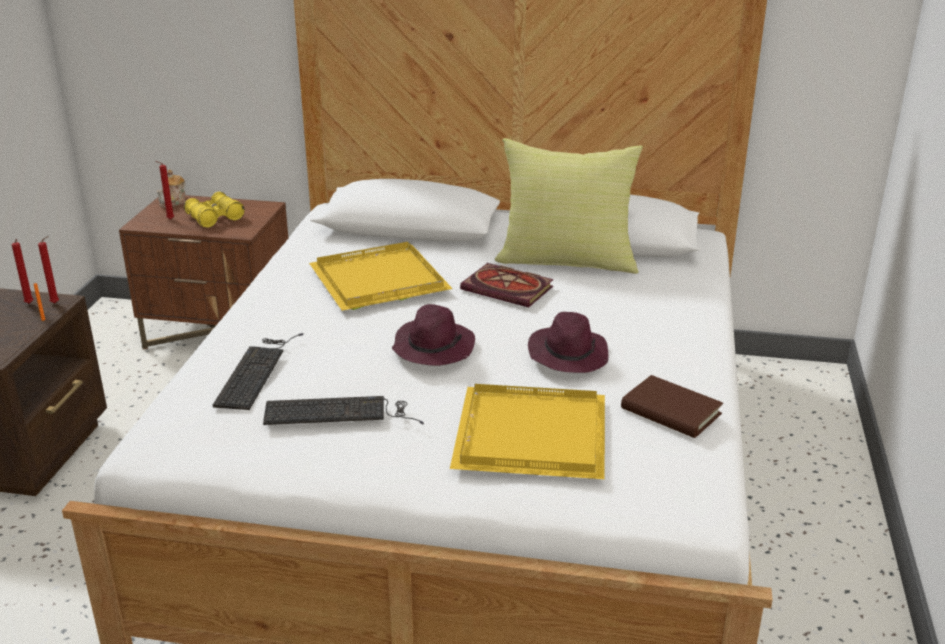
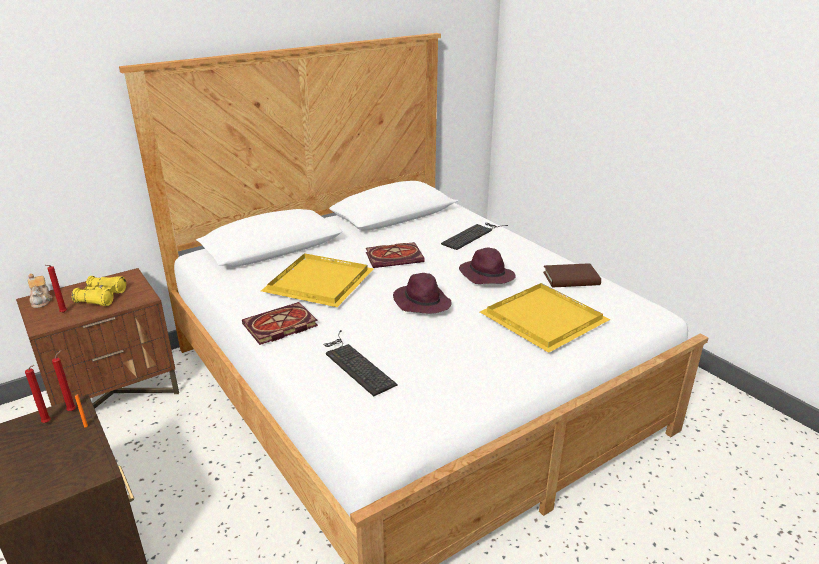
camera: 45 degrees left, 0 degrees up
(270, 305) = (279, 326): none -> book
(340, 412) = (446, 358): keyboard -> keyboard (472, 235)
(567, 260) = (394, 231): yellow pillow -> none

